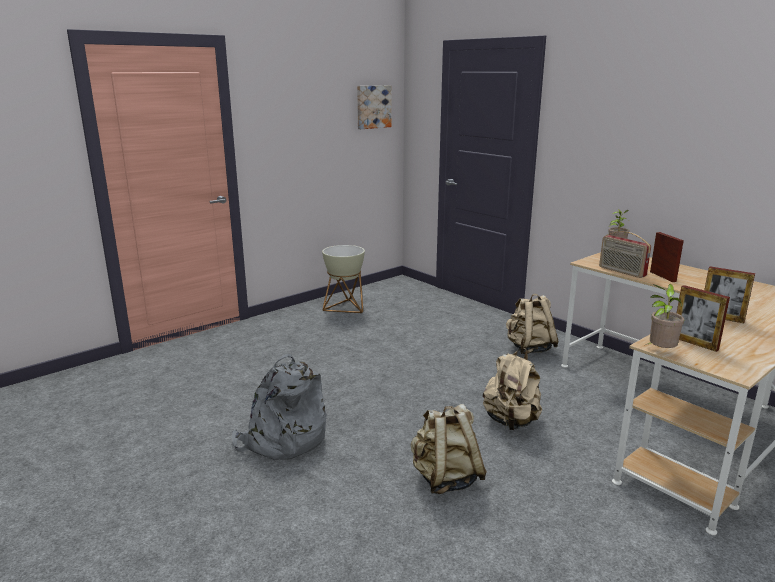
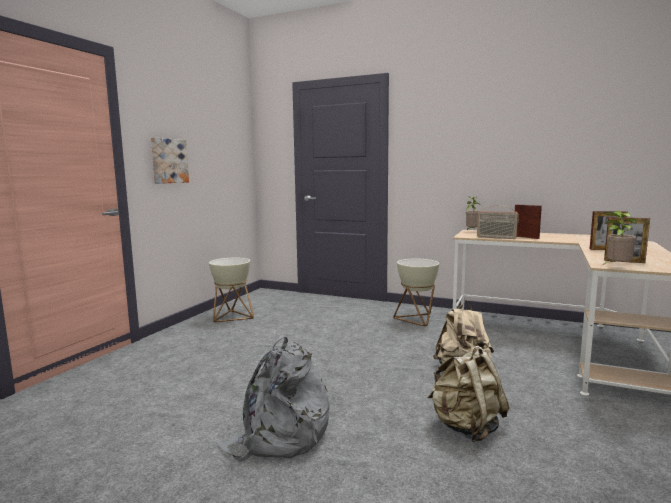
camera: 25 degrees left, 10 degrees down
(373, 106) = (233, 137): picture -> picture (168, 161)
(529, 348) = (416, 320): beige backpack -> planter

